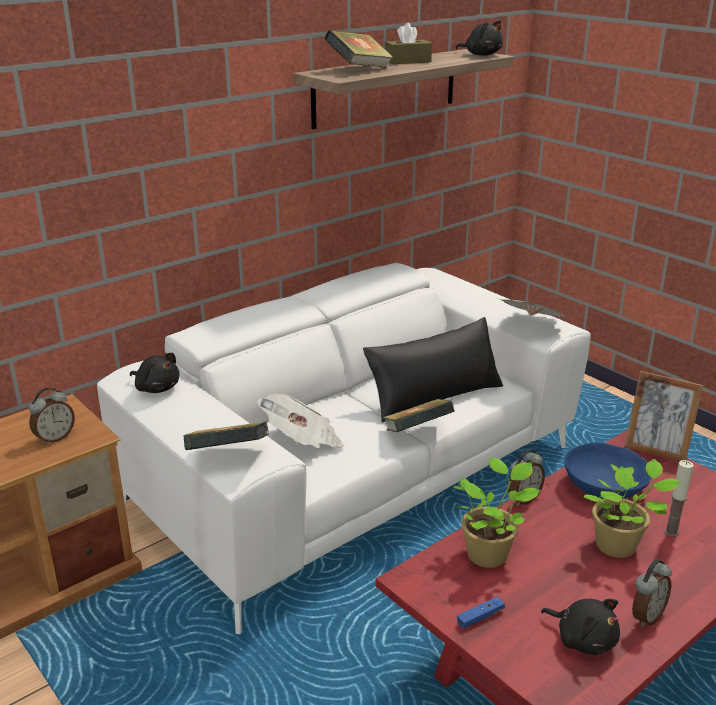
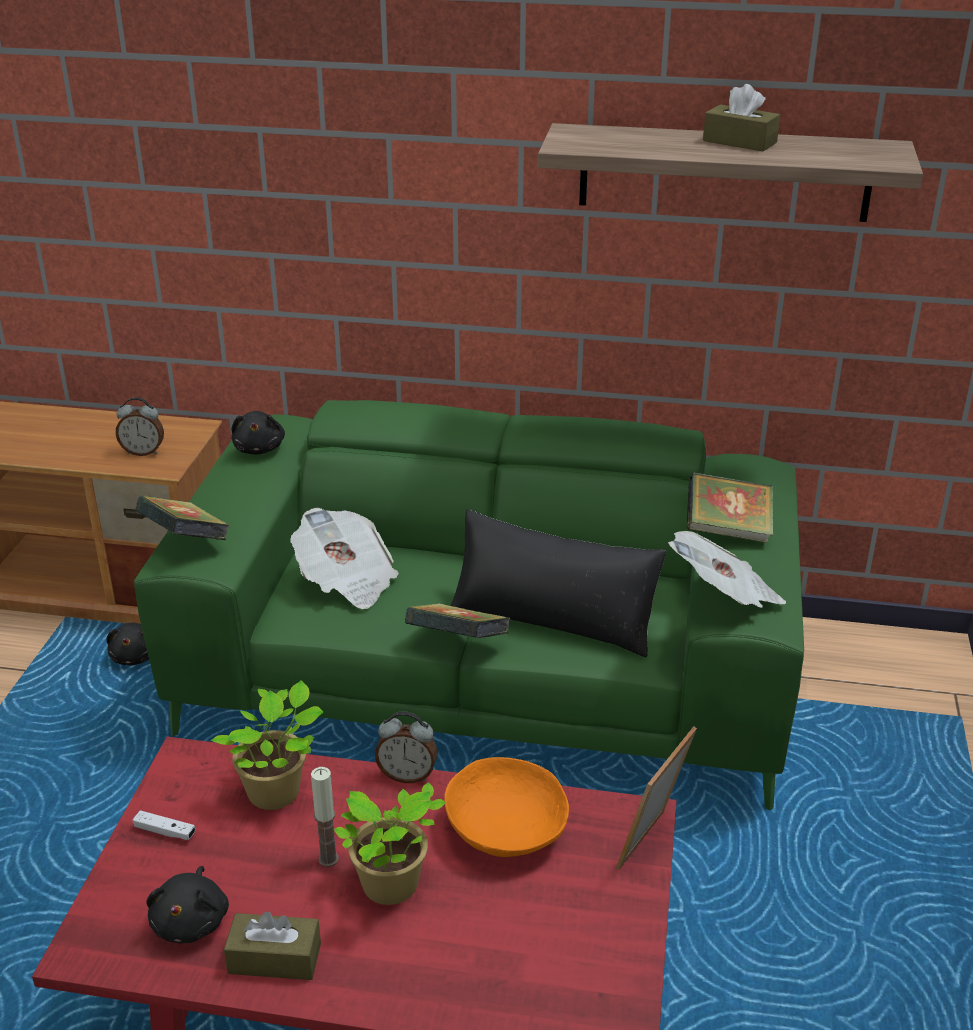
camera: 50 degrees right, 5 degrees up
(357, 479) = (487, 679): white sofa -> green sofa
(359, 69) = (633, 139): book -> book (727, 531)
(480, 617) = (165, 831): blue game controller -> white game controller
(481, 55) = (881, 158): black plush toy -> black plush toy (136, 656)
(604, 487) = (506, 829): blue bowl -> orange bowl
(646, 616) = (274, 958): alarm clock -> brown tissue box
(656, 450) = (651, 844): picture frame -> picture frame turned 45 degrees clockwise
(671, 532) = (469, 923): candle -> candle (328, 859)

